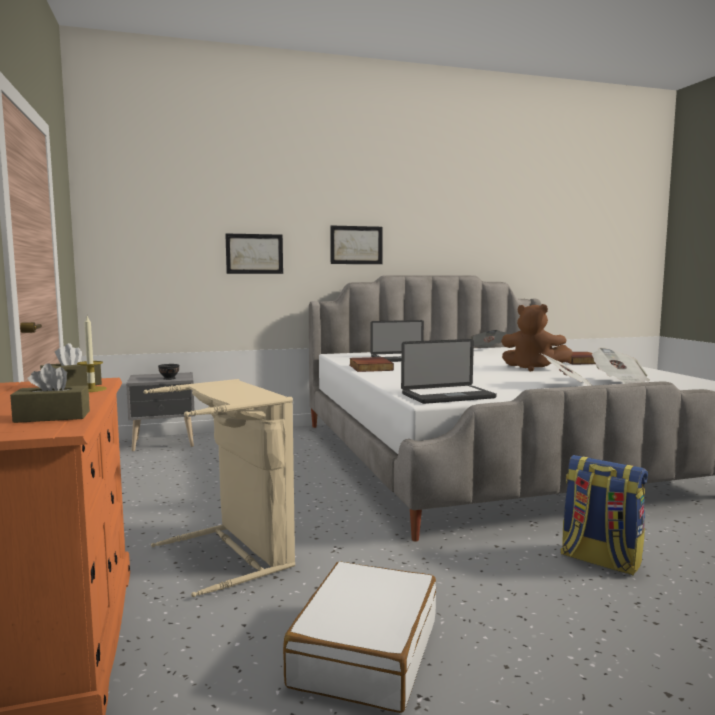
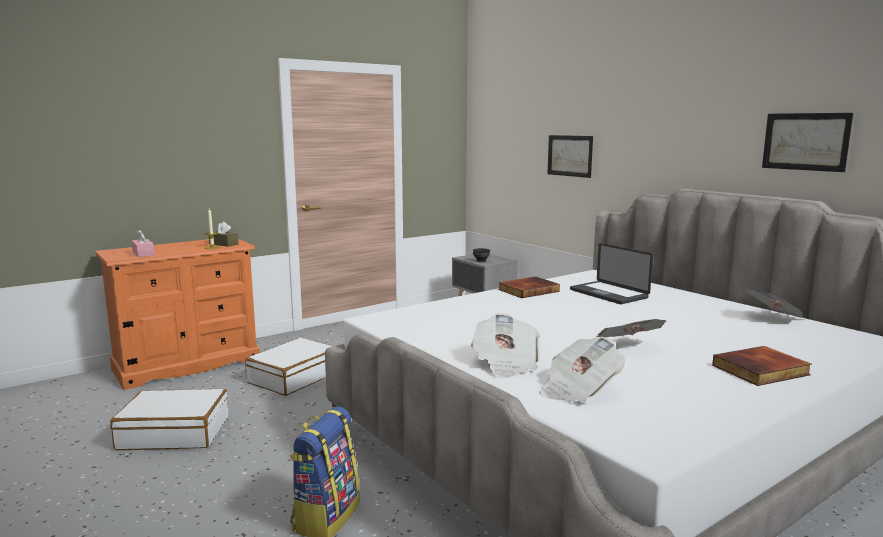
camera: 70 degrees right, 5 degrees up
(52, 417) = (143, 254): brown tissue box -> pink tissue box
(236, 553) = (294, 377): beige laundry basket -> white suitcase
(356, 245) = (664, 148): picture -> picture (805, 141)
(448, 396) = (399, 323): laptop -> none
(533, 368) = (628, 346): brown plush toy -> newspaper

